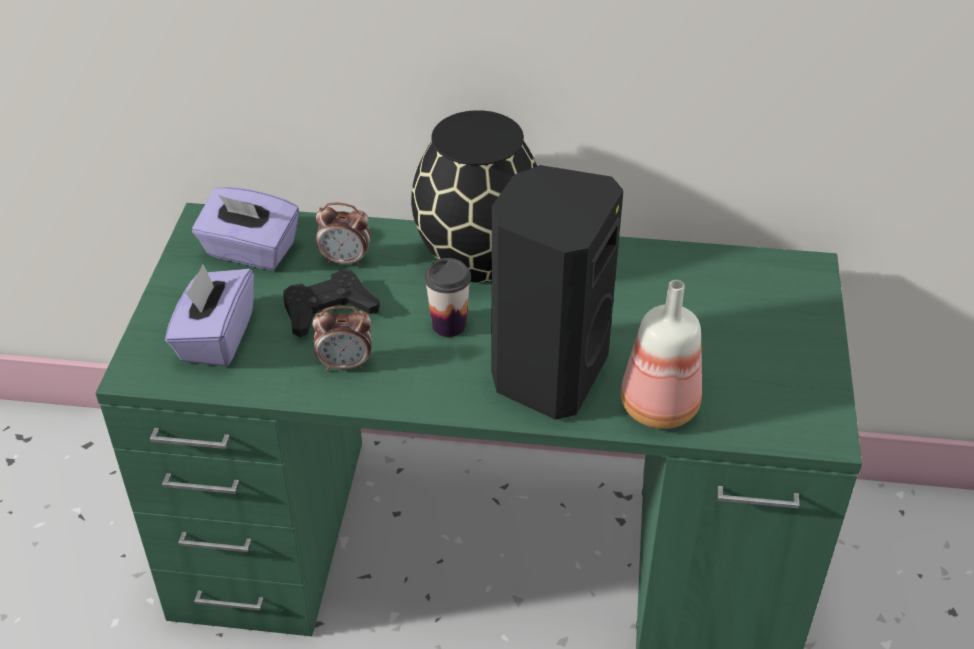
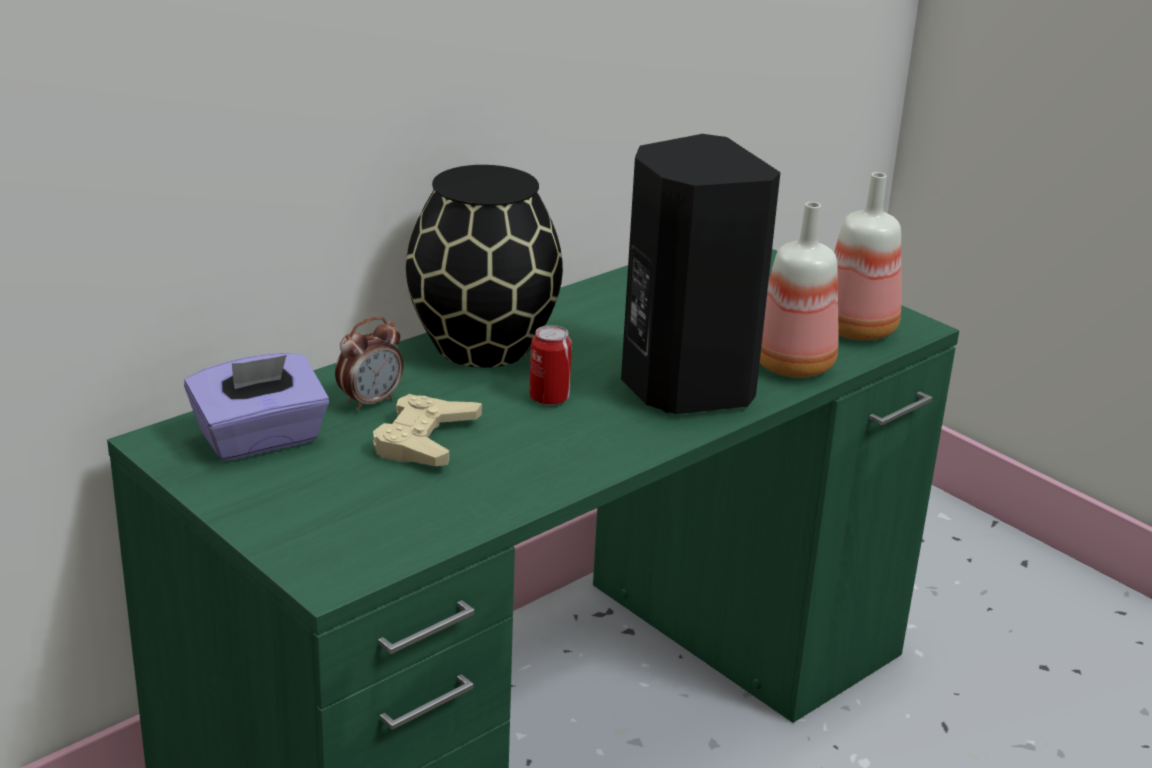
camera: 50 degrees left, 15 degrees down
(216, 338) = (358, 512): purple tissue box -> none
(328, 310) = (425, 440): black game controller -> beige game controller
(345, 364) = (517, 466): alarm clock -> none
(449, 325) = (549, 398): cup -> can
(770, 410) = (859, 330): none -> bottle

